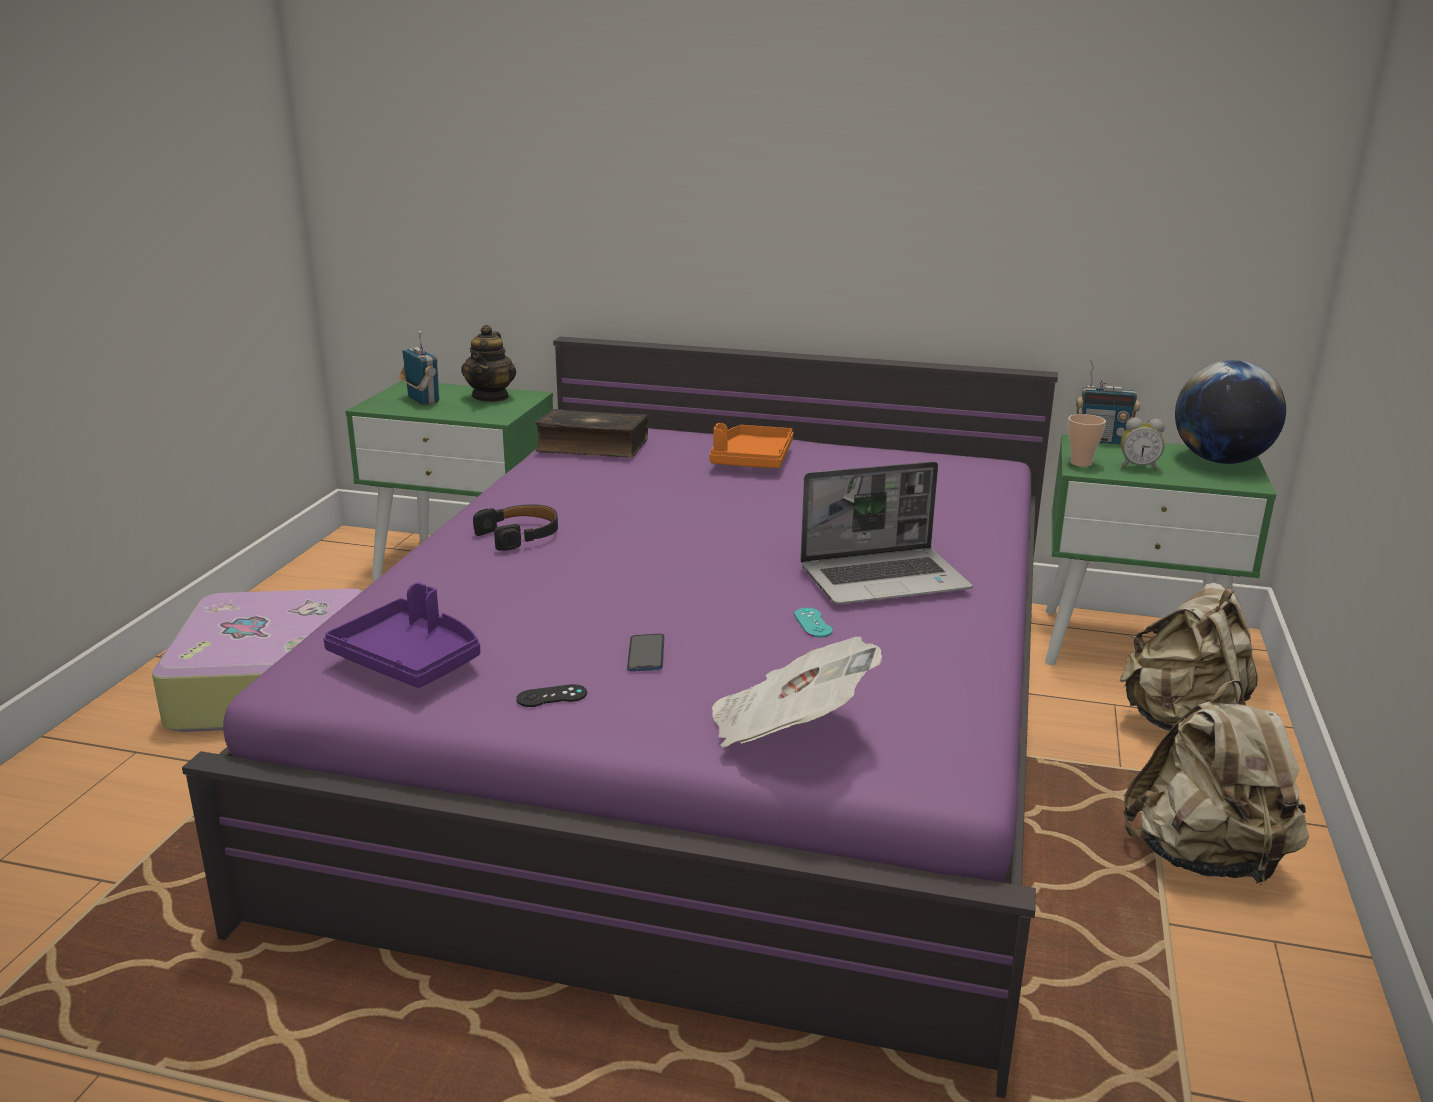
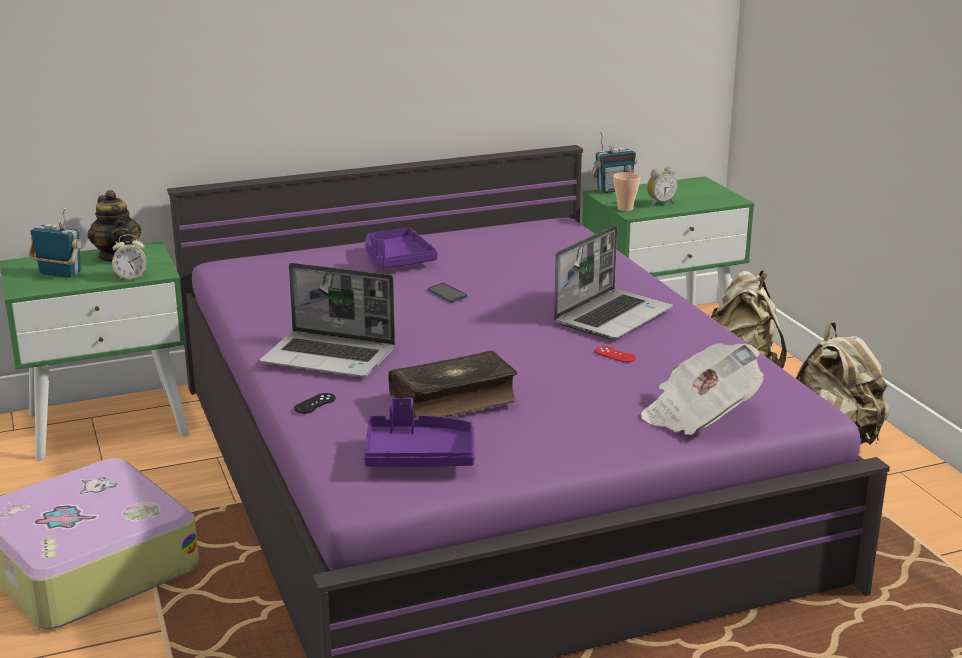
camera: 35 degrees left, 0 degrees up
(468, 416) = (131, 277): none -> alarm clock
(520, 535) = (331, 357): black headphones -> laptop
(552, 696) = (542, 445): black game controller -> black game controller (315, 403)
(592, 447) = (259, 279): book -> book (454, 400)
(646, 654) = (553, 404): phone -> phone (447, 294)
(752, 460) = (397, 259): orange tray -> purple tray
(813, 623) = (615, 354): turquoise game controller -> red game controller
(1220, 461) = (697, 188): globe -> none

